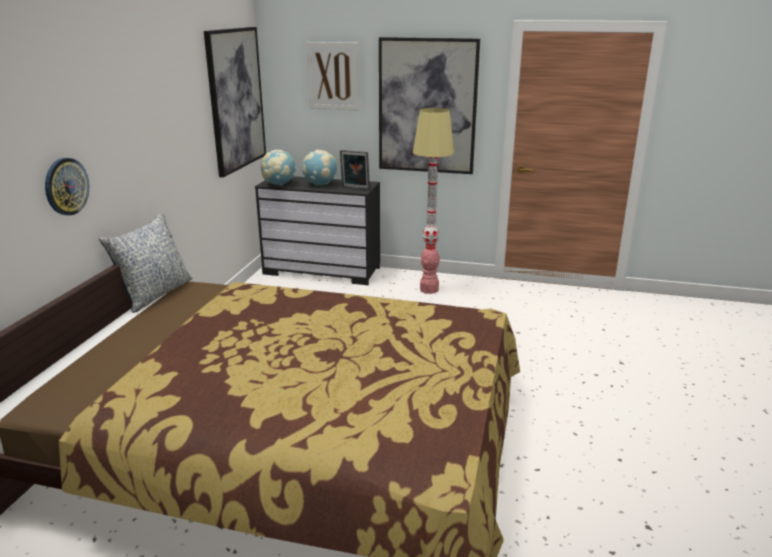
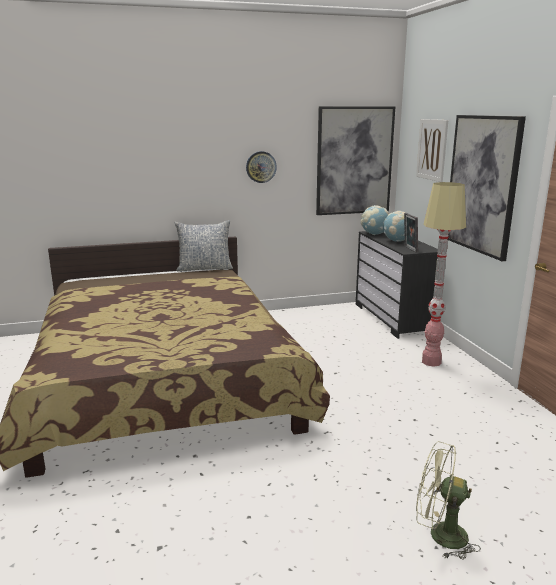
camera: 60 degrees right, 5 degrees down
(66, 186) = (154, 185): wall clock -> wall clock (261, 167)
(672, 380) = (439, 535): none -> green fan

